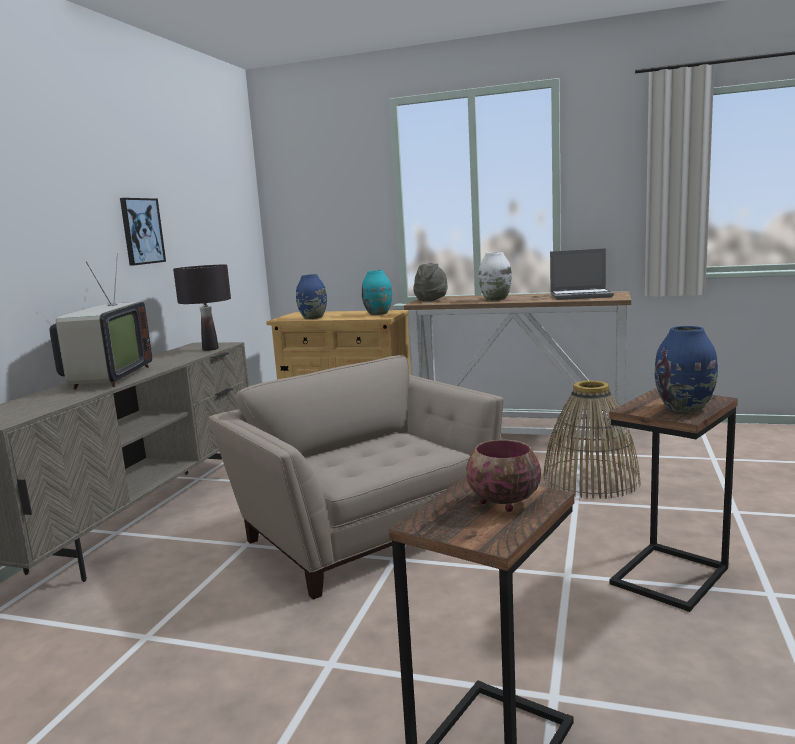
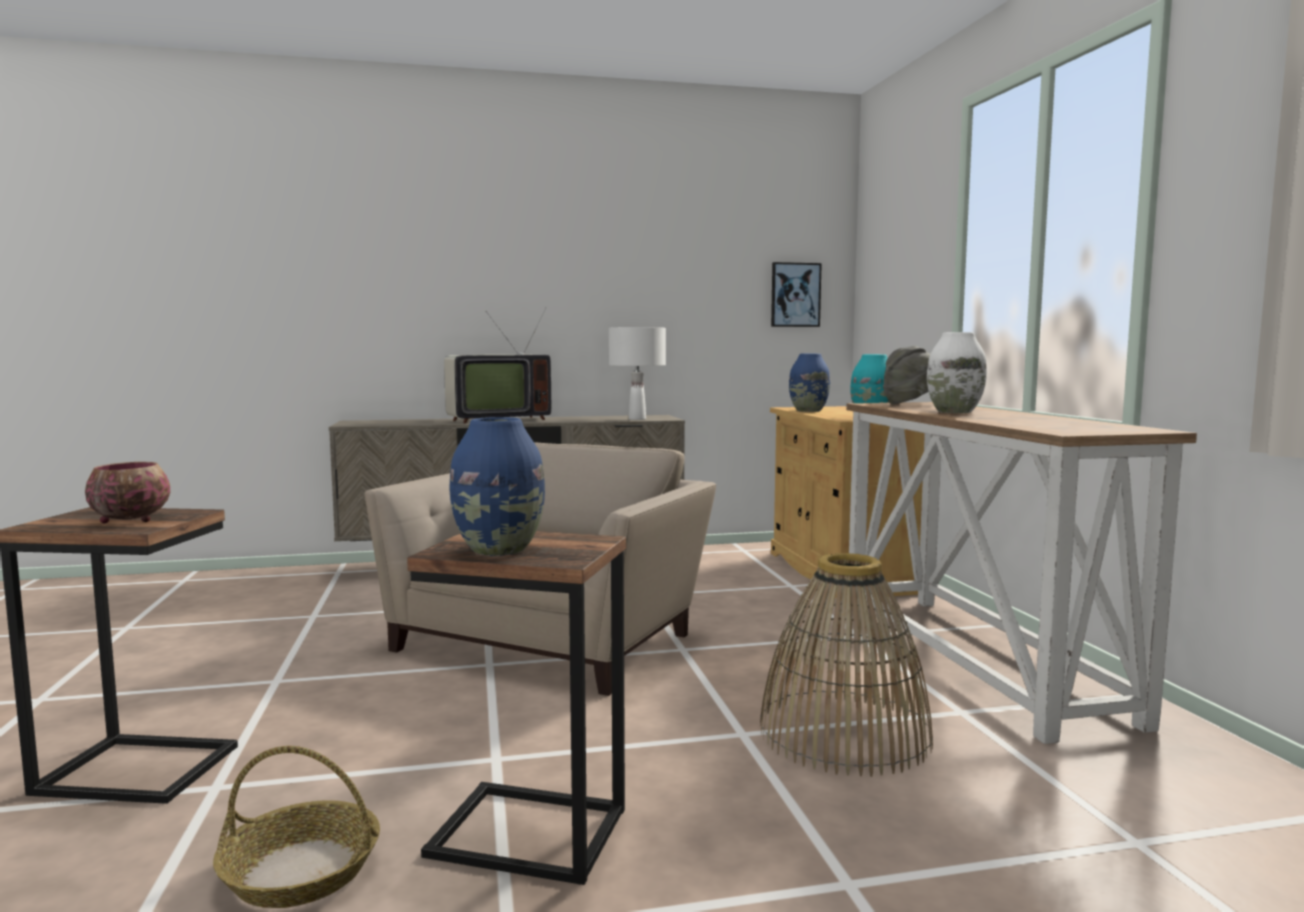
camera: 60 degrees right, 5 degrees down
(141, 231) = (614, 289): picture -> picture (795, 295)
(210, 349) = (637, 419): black table lamp -> white table lamp
(581, 296) = (1064, 424): laptop -> none
(697, 657) = (299, 871): none -> basket

